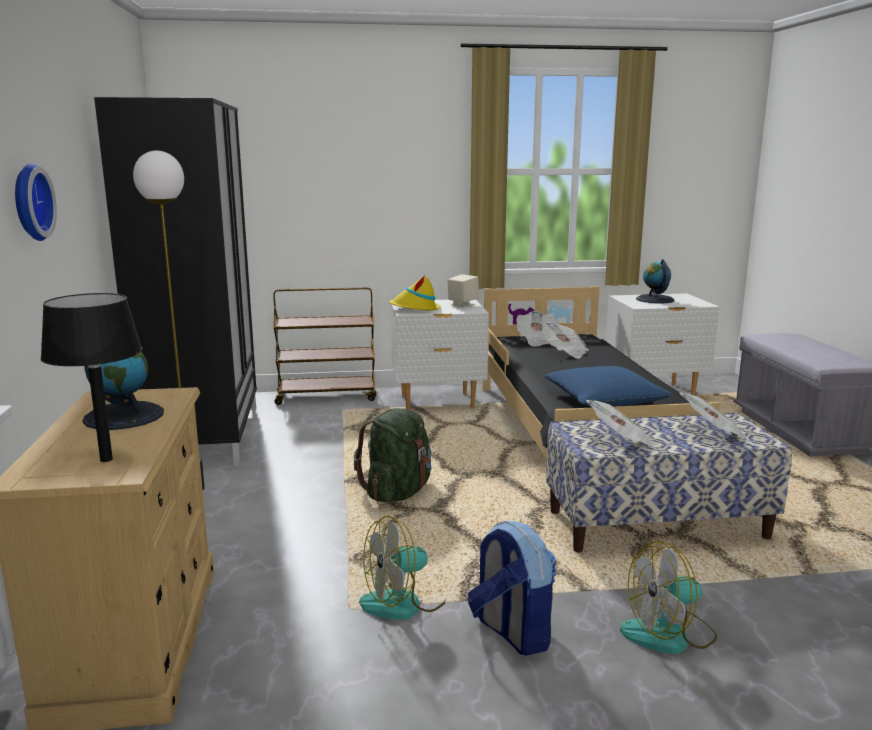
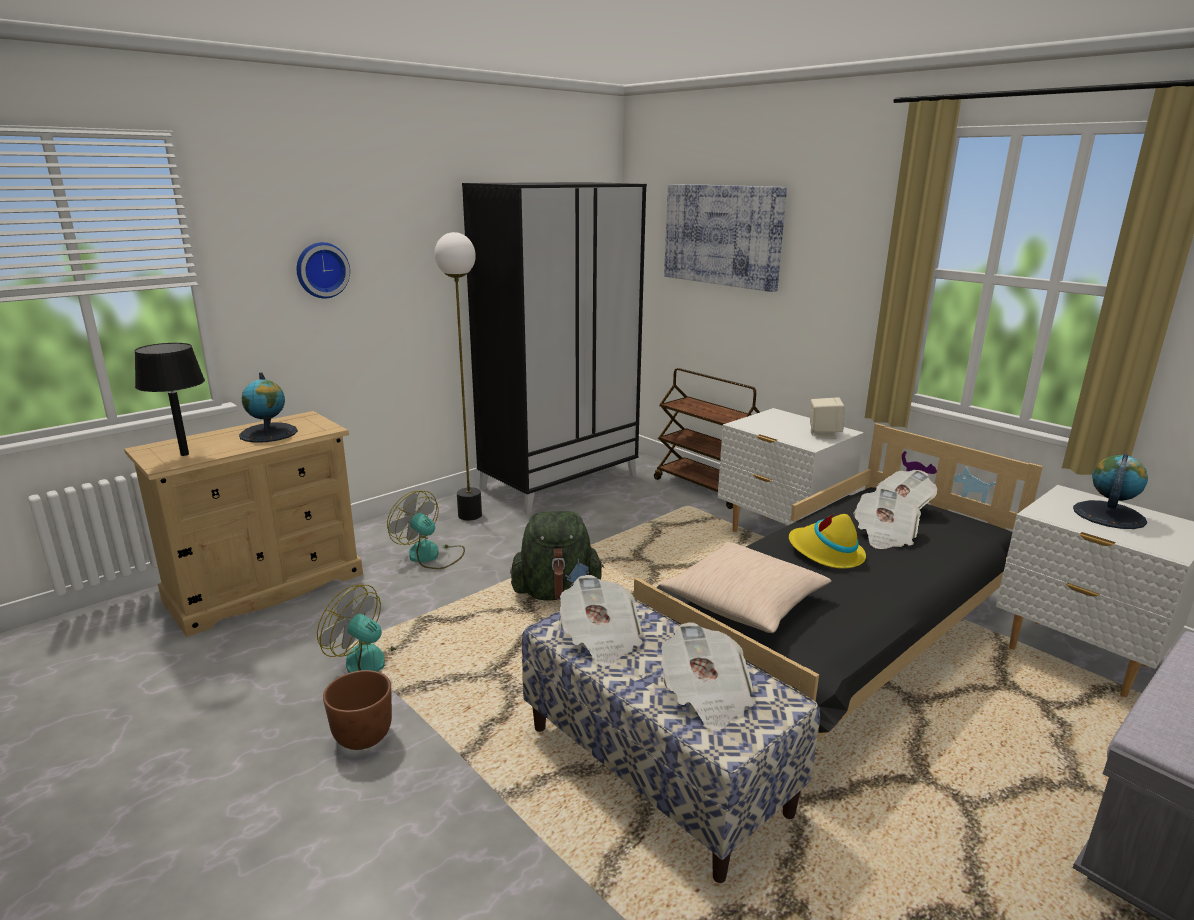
camera: 55 degrees right, 5 degrees up
(298, 157) = (723, 235): none -> picture
(415, 309) = (761, 423): yellow hat -> yellow hat (825, 553)
(511, 632) = (363, 736): backpack -> brown planter
(604, 400) = (744, 601): blue pillow -> beige pillow
(669, 634) = (418, 841): fan -> fan (430, 556)

